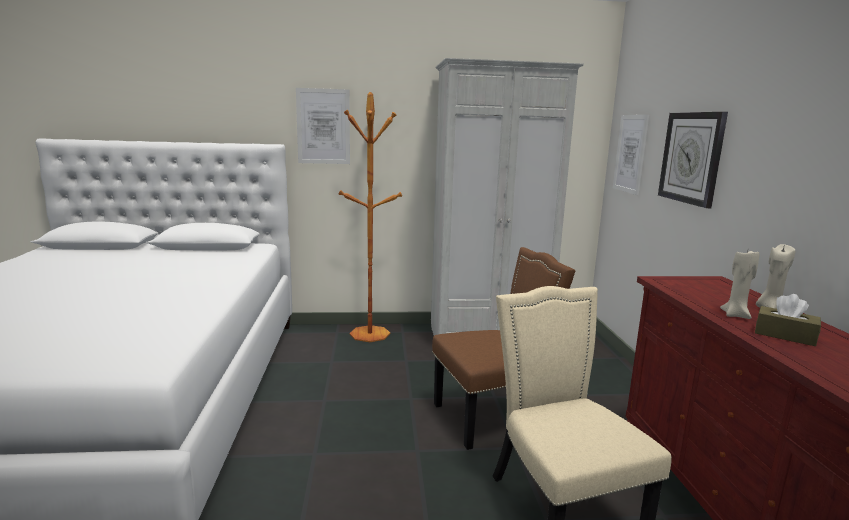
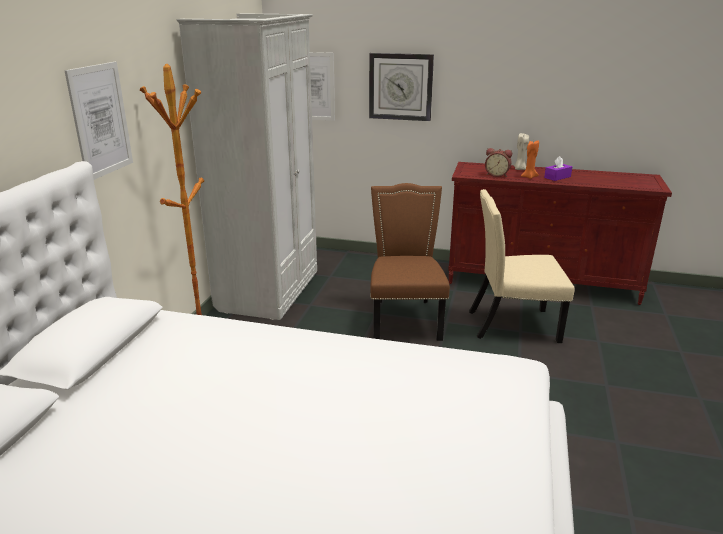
camera: 70 degrees left, 10 degrees up
(700, 296) = (497, 175): none -> alarm clock
(736, 315) = (528, 177): beige candle -> orange candle
(784, 335) = (557, 177): brown tissue box -> purple tissue box

